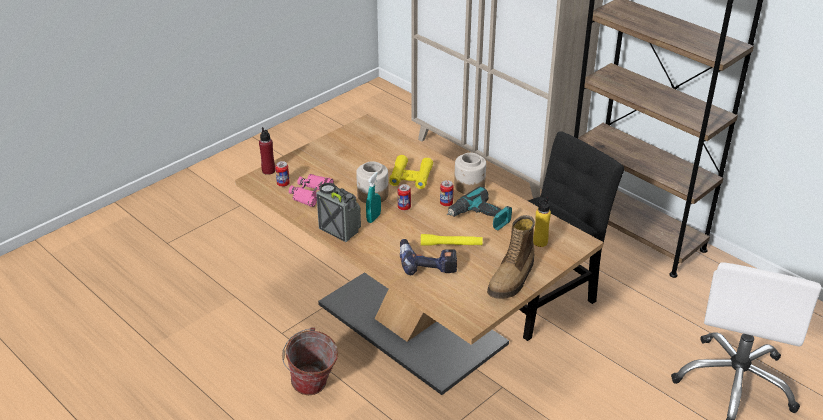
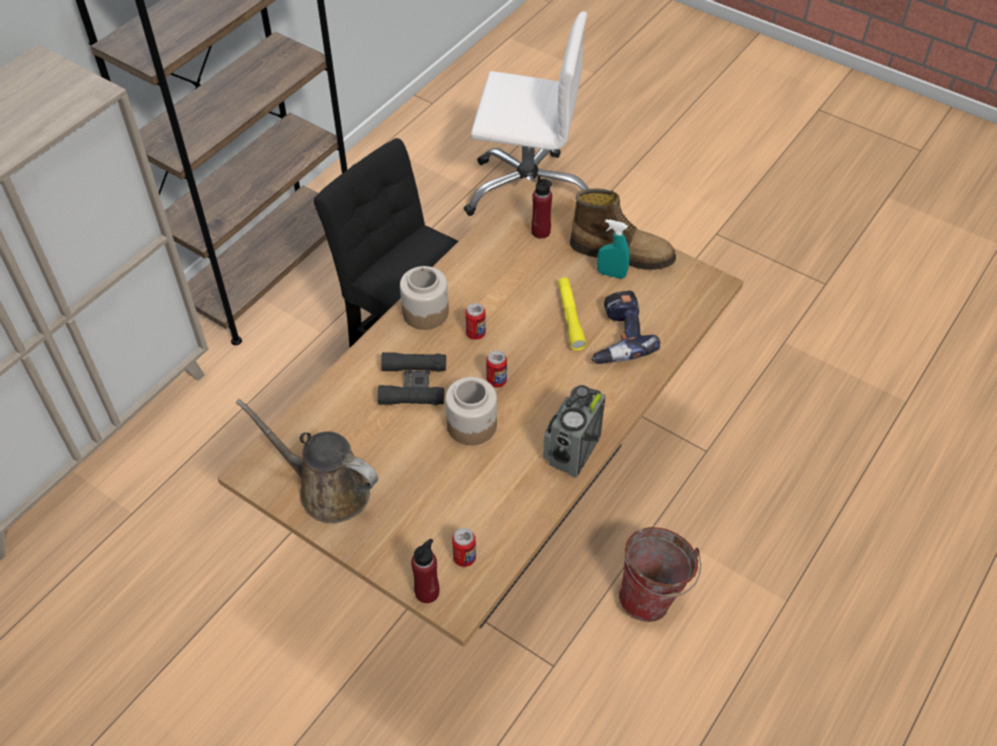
camera: 100 degrees left, 15 degrees up
(310, 193) = (483, 510): pink binoculars -> none
(346, 144) = (327, 489): none -> brown watering can
(373, 218) = (531, 413): turquoise spray bottle -> turquoise spray bottle (611, 274)
(411, 176) = (413, 384): yellow binoculars -> black binoculars
(480, 218) = (501, 294): power drill -> none
(540, 242) = (541, 232): yellow bottle -> red bottle

